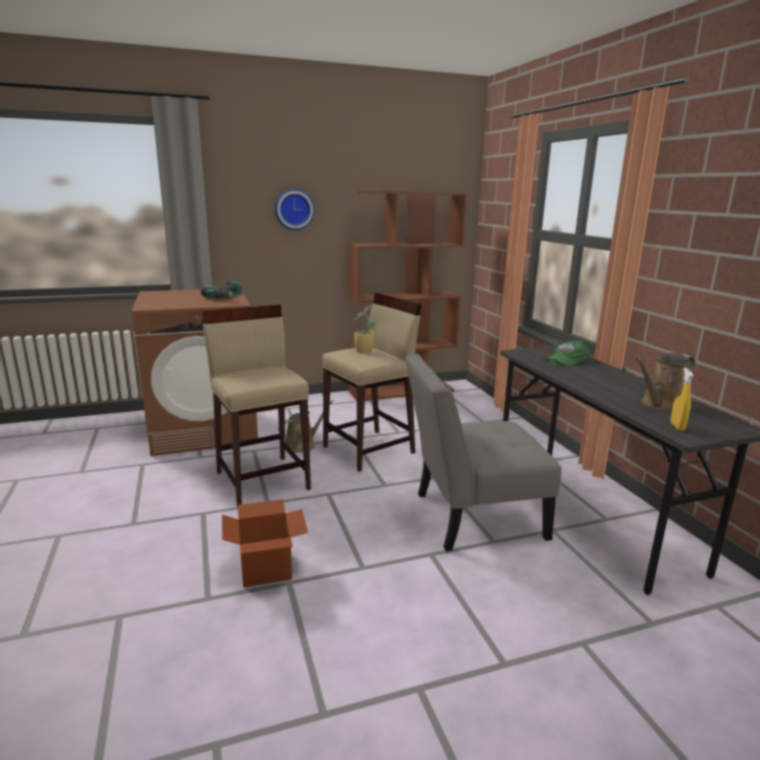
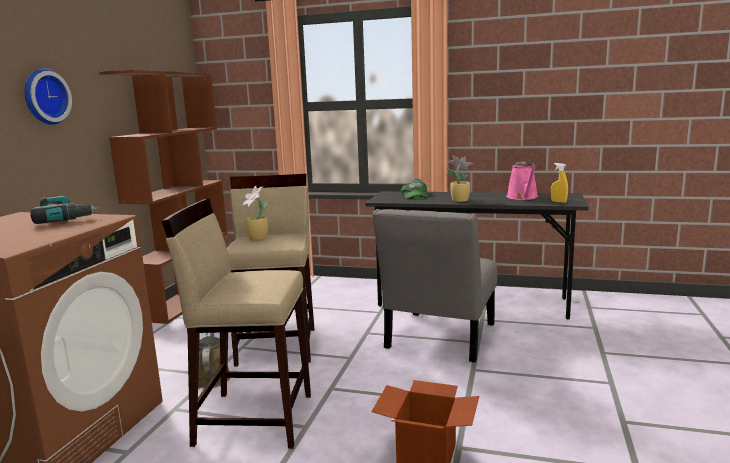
camera: 55 degrees left, 5 degrees down
(580, 380) = (459, 200): none -> potted plant
(662, 405) = (523, 197): brown watering can -> pink watering can

